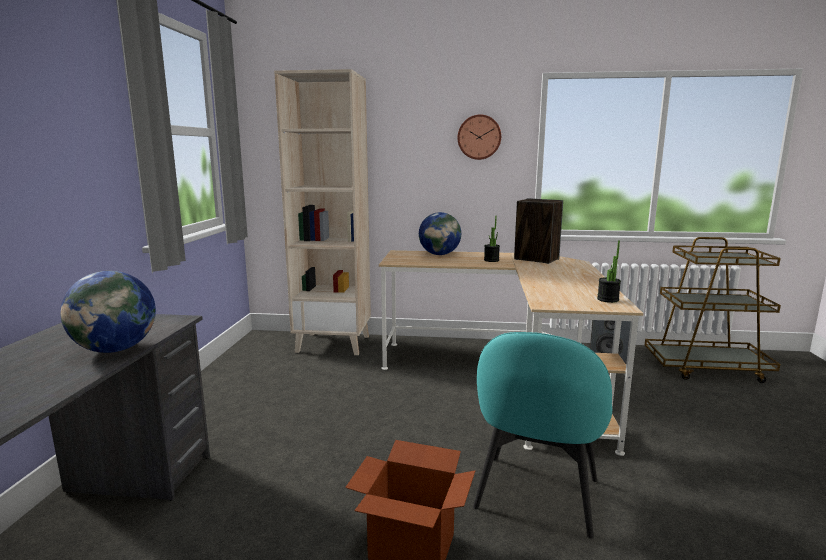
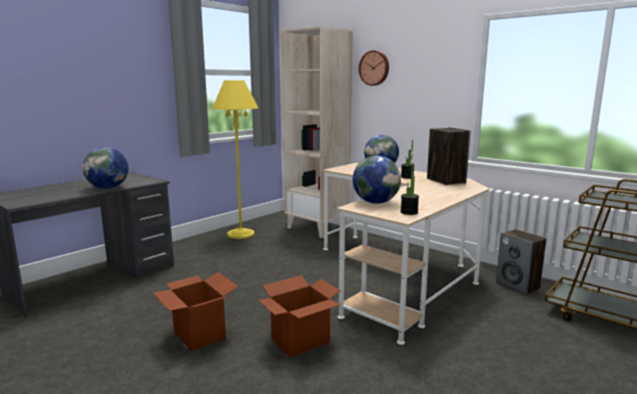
camera: 35 degrees right, 0 degrees up
(242, 377) = (240, 234): none -> yellow floor lamp
(479, 137) = (430, 73): wall clock -> wall clock (374, 68)
(536, 496) = (300, 341): turquoise chair -> cardboard box
(549, 295) = (375, 202): none -> globe

